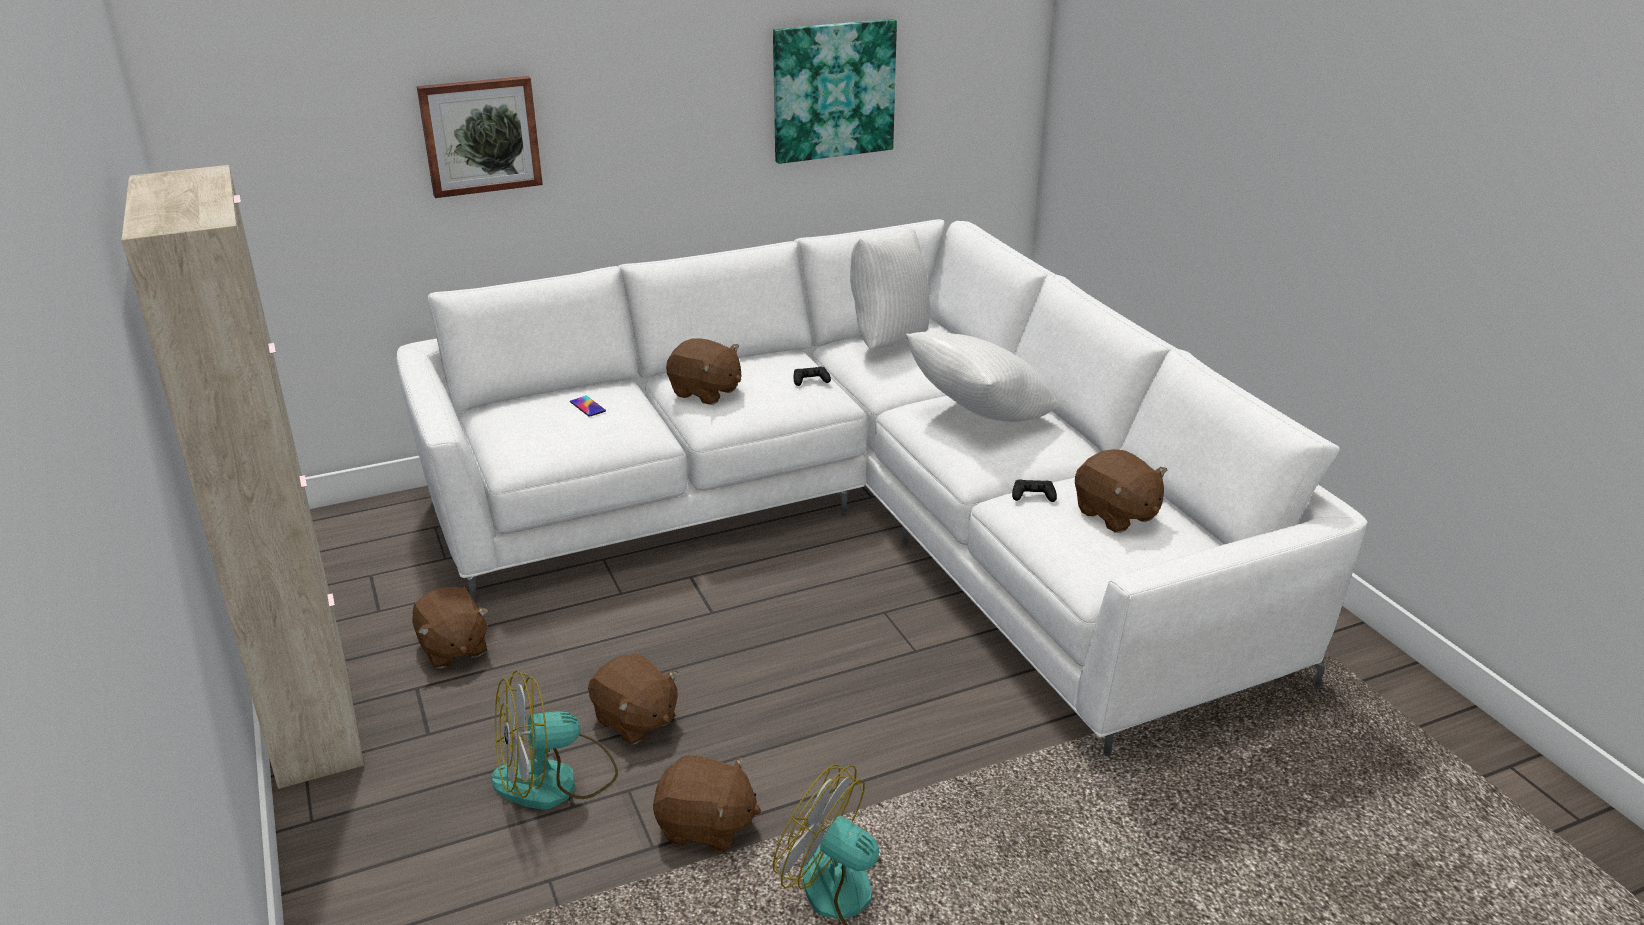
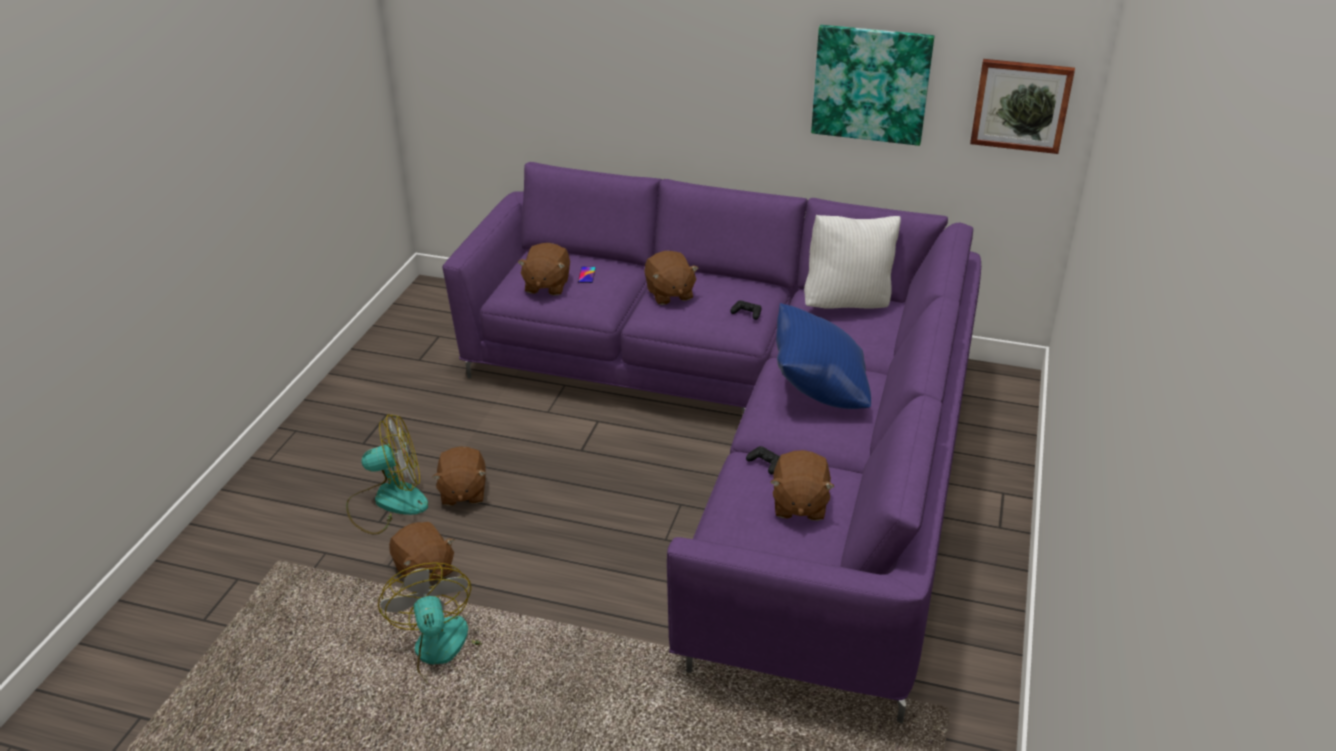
camera: 40 degrees right, 5 degrees up
(314, 721) = (325, 408): beige cabinet -> none
(453, 648) = (427, 401): brown plush toy -> brown plush toy (546, 285)
(480, 135) = (585, 60): picture -> picture (1021, 105)
(555, 780) = (388, 502): fan -> fan turned 150 degrees clockwise
(862, 523) = (748, 437): white sofa -> purple sofa
(979, 417) = (819, 390): white pillow -> blue pillow

